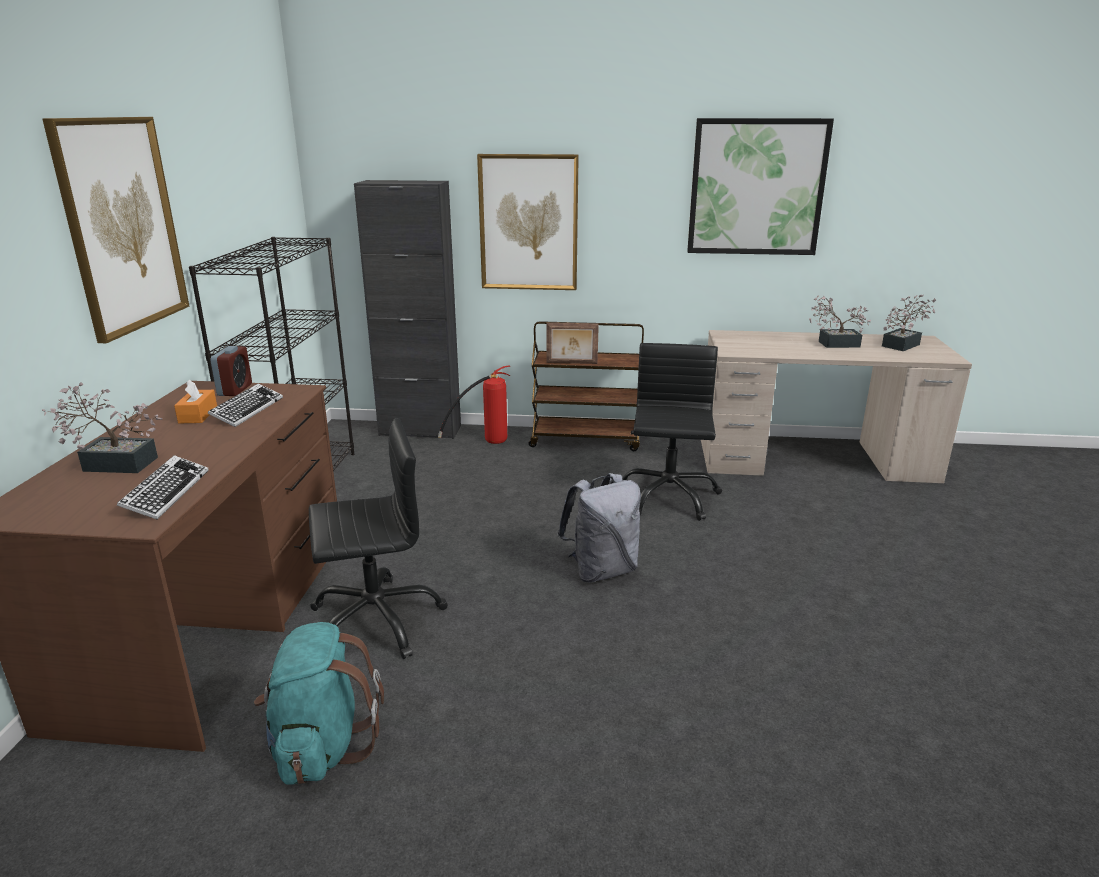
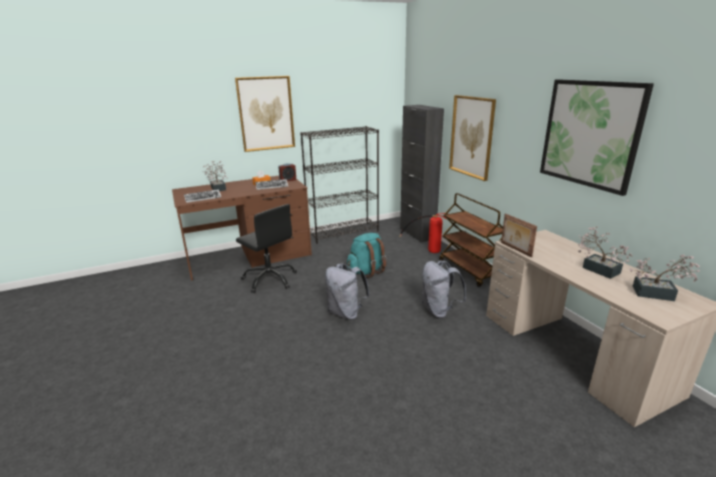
camera: 60 degrees right, 0 degrees up
(321, 746) = (201, 296): turquoise backpack -> turquoise backpack (367, 271)
(571, 363) = (459, 221): picture frame -> picture frame (515, 249)
(668, 496) = (439, 311): black office chair -> grey backpack

